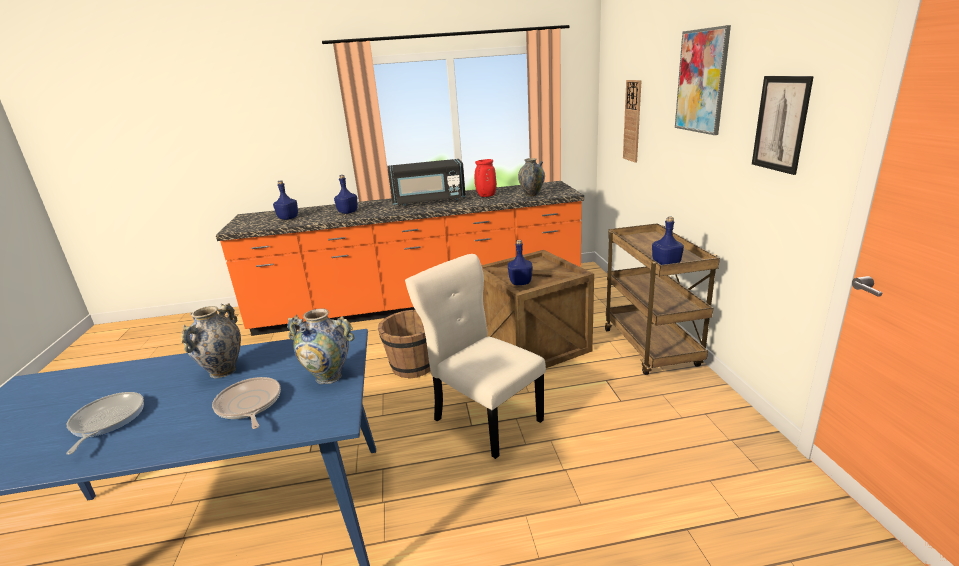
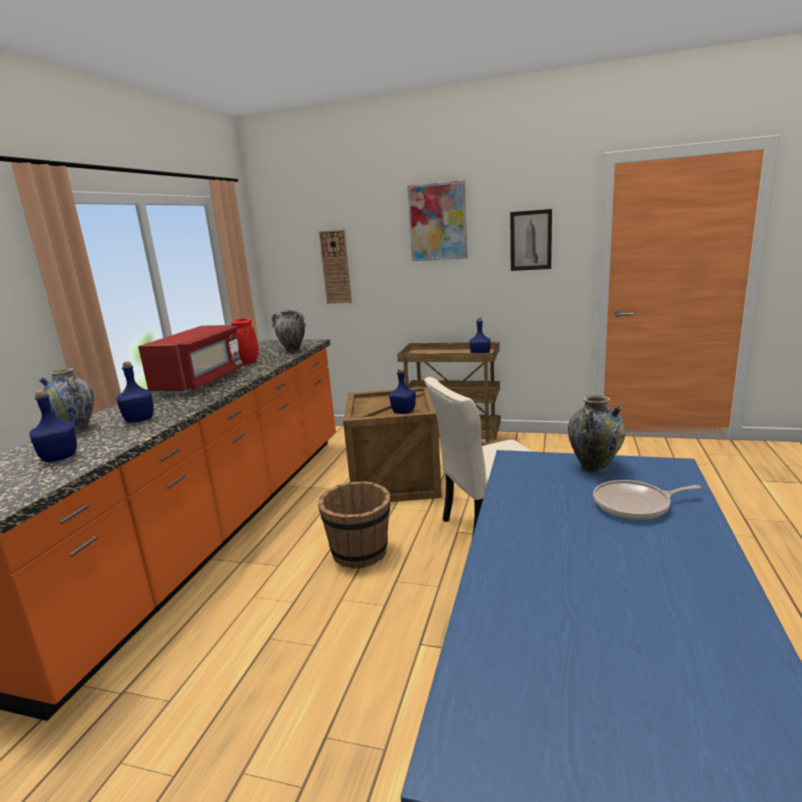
camera: 65 degrees left, 5 degrees down
(106, 421) = (644, 605): frying pan -> none
(223, 371) = (546, 525): vase -> vase (77, 429)
(428, 201) = (201, 382): black microwave -> red microwave

